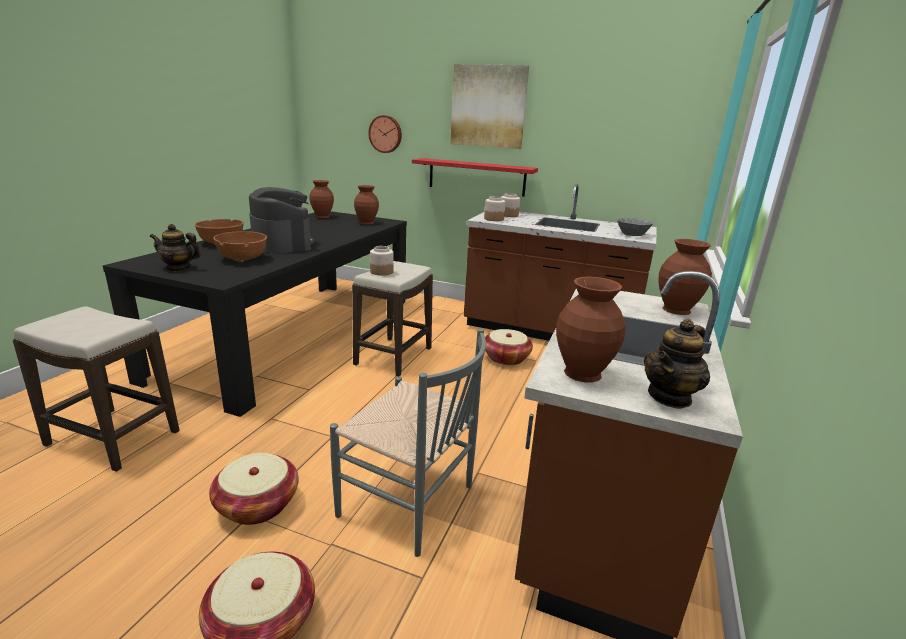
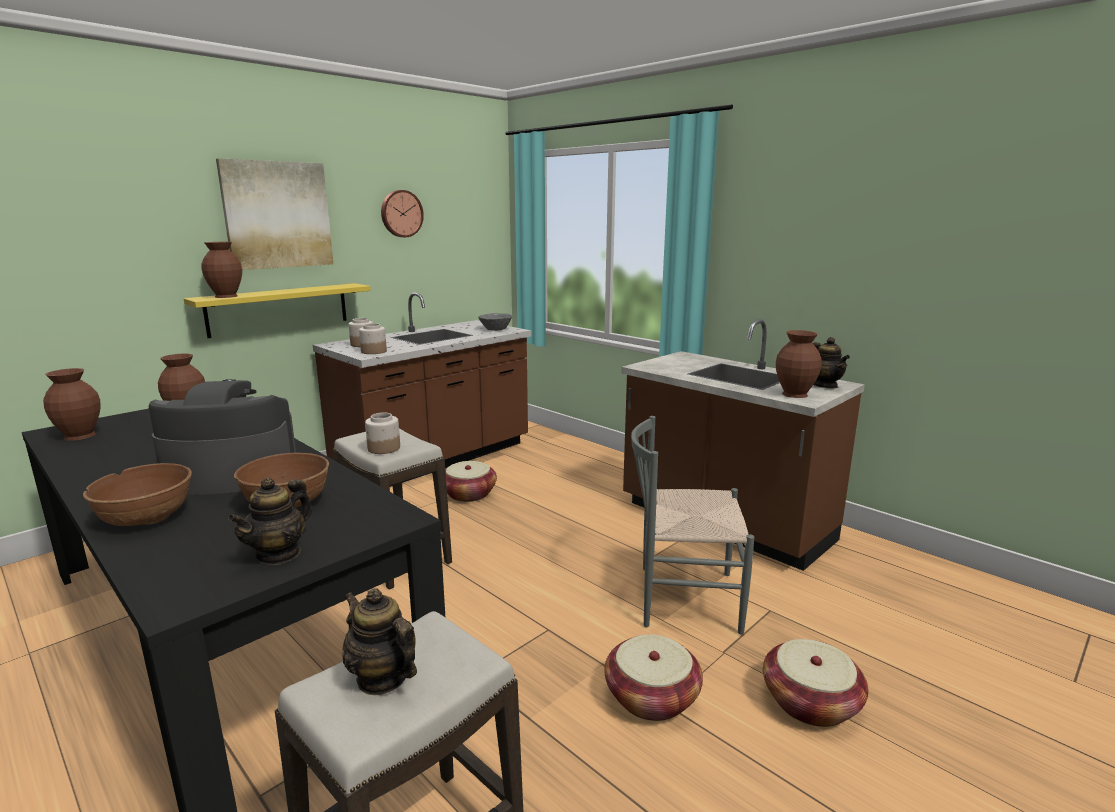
camera: 65 degrees left, 5 degrees down
(84, 321) = (382, 677): none -> teapot
(386, 134) = (101, 270): wall clock -> wall clock (401, 213)
(411, 504) = (682, 598): grey chair -> grey chair turned 135 degrees counterclockwise
(476, 177) = (279, 309): red shelf -> yellow shelf
(677, 310) = (690, 358): brown vase -> brown vase (226, 296)

